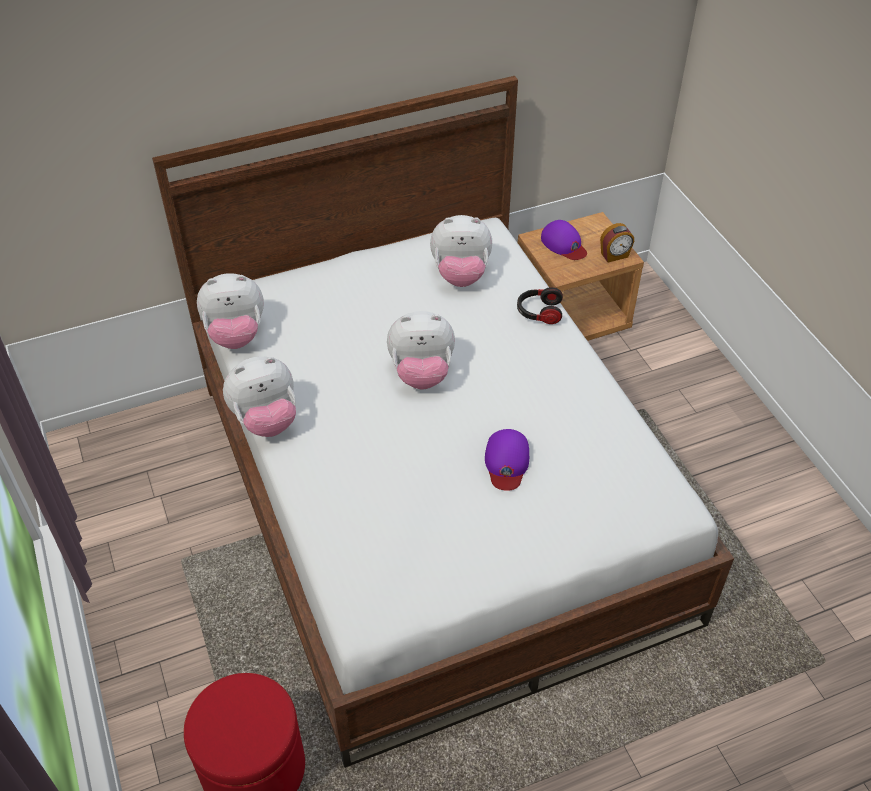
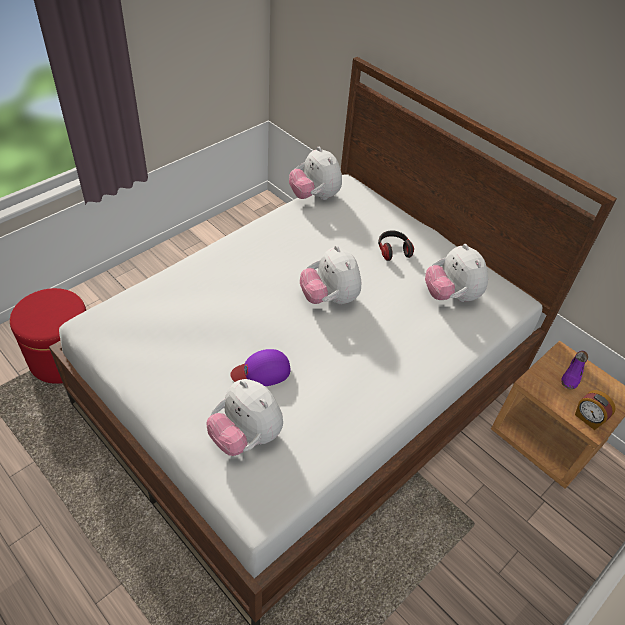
camera: 65 degrees right, 0 degrees up
(266, 420) = (246, 231): plush toy -> plush toy (246, 436)
(539, 313) = (440, 356): headphones -> headphones (393, 250)
(564, 244) = (572, 375): purple cap -> purple shoe

